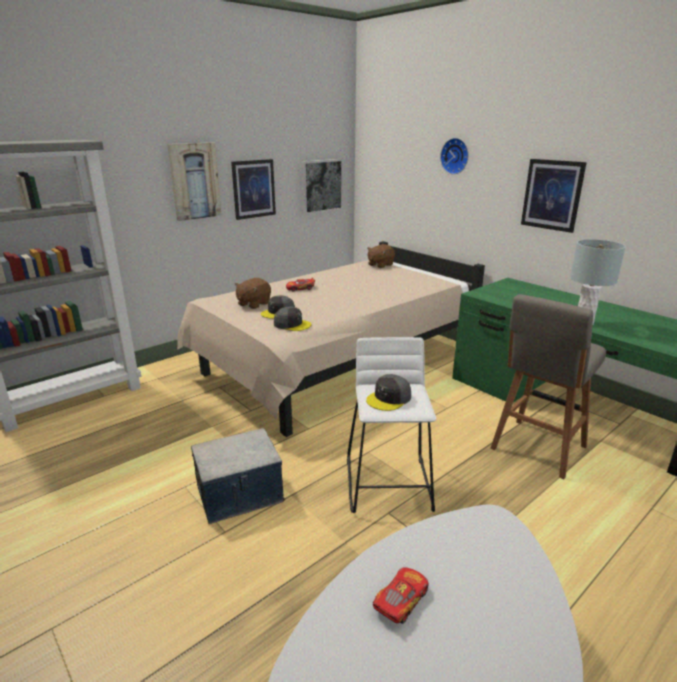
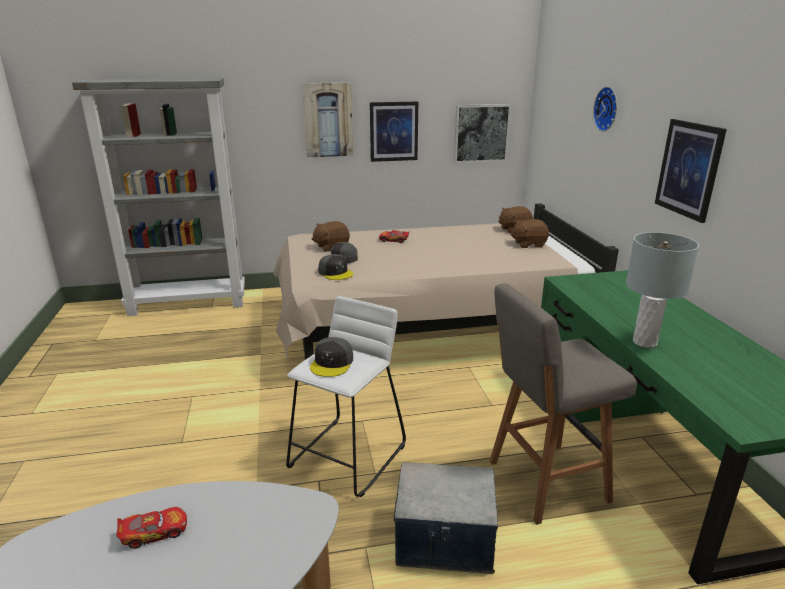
camera: 30 degrees right, 0 degrees up
(240, 494) = (222, 417): storage box -> storage box (444, 540)
(389, 398) = (332, 363): grey cap -> grey cap turned 60 degrees counterclockwise
(407, 274) = (528, 244): none -> brown plush toy

